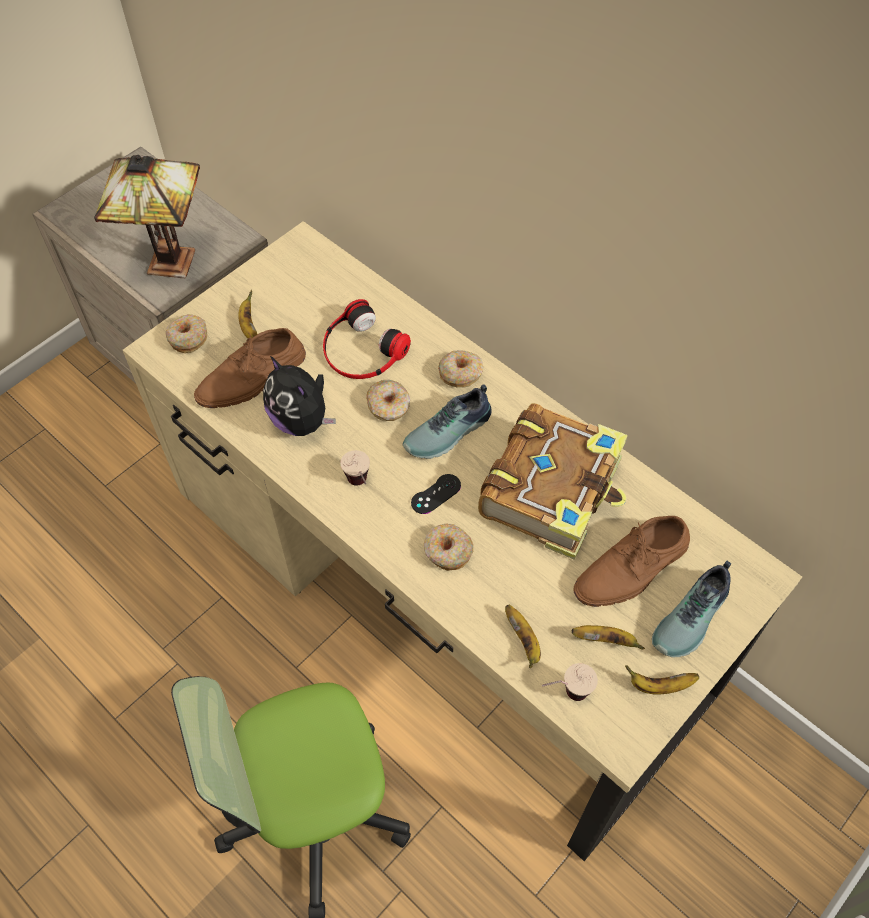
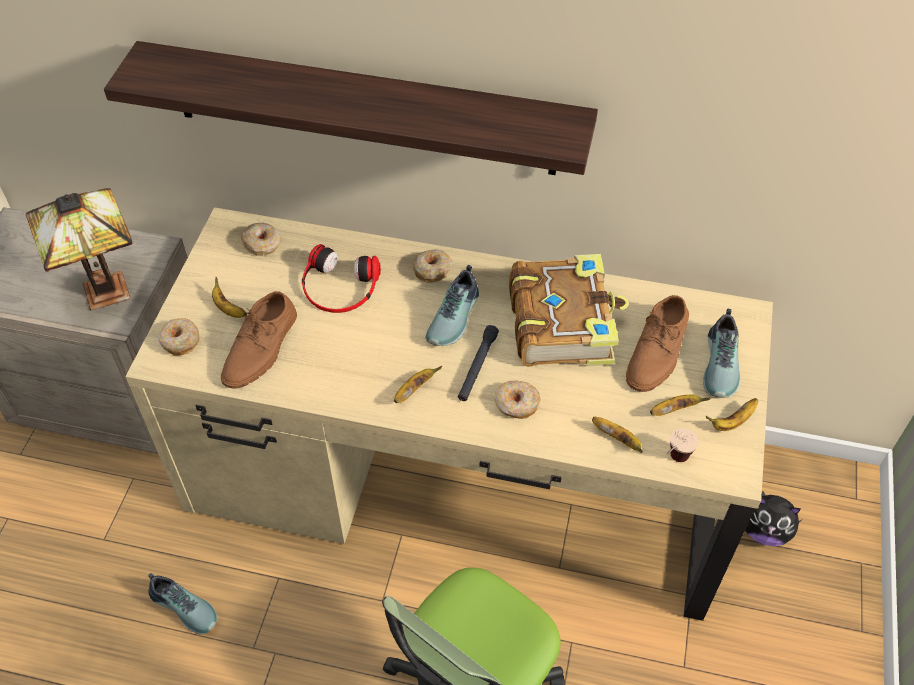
camera: 30 degrees left, 5 degrees down
(132, 580) = (185, 606): none -> shoe
(302, 421) = (329, 362): plush toy -> plush toy (764, 531)
(360, 487) = (414, 390): cup -> banana
(388, 406) = (392, 319): donut -> donut (262, 244)
(435, 177) = (363, 109): none -> shelf
(436, 494) = (477, 367): black game controller -> black flashlight

